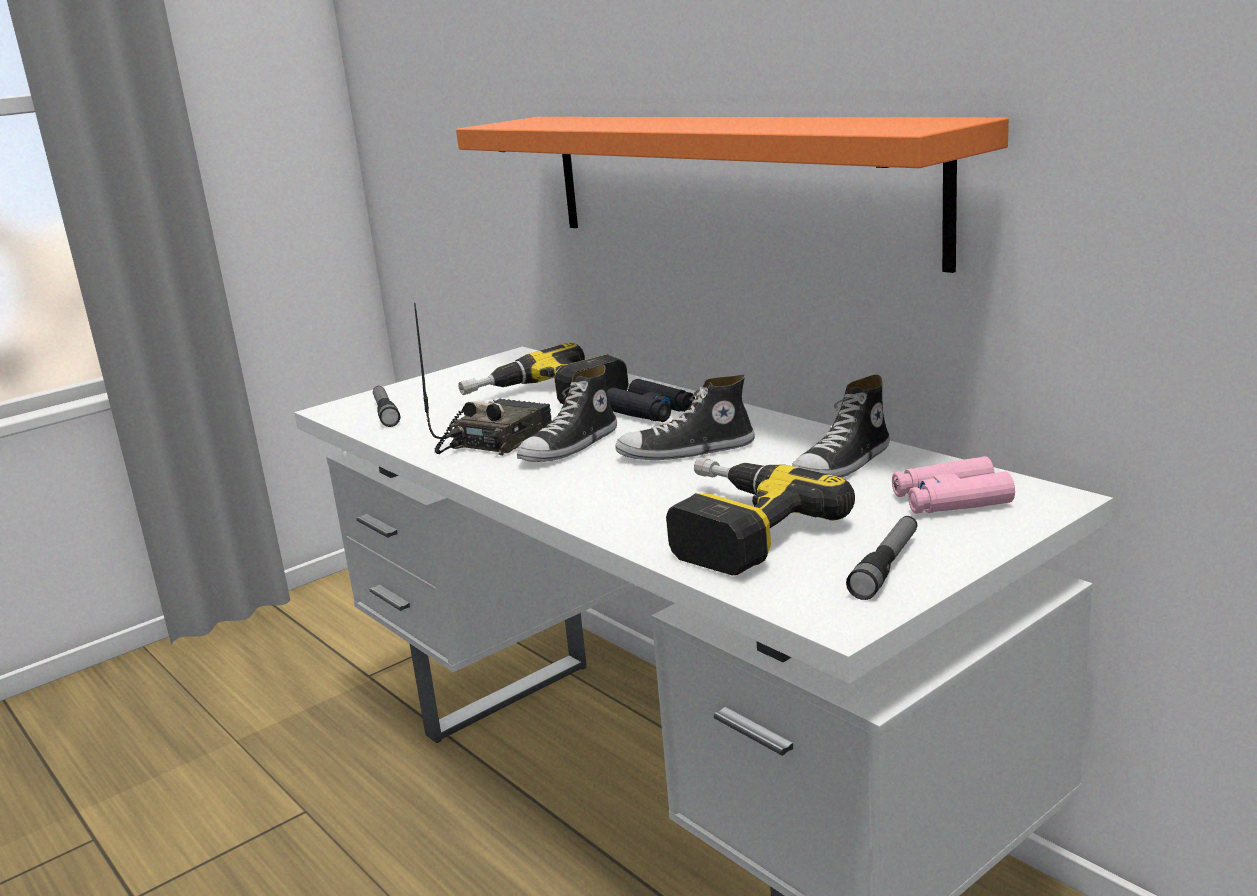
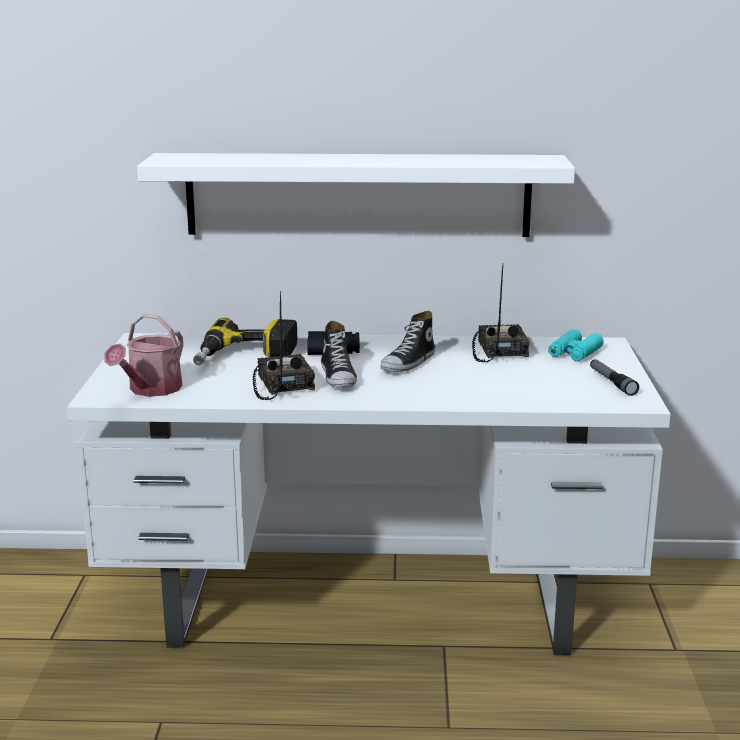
camera: 50 degrees left, 0 degrees up
(385, 413) = (151, 390): flashlight -> watering can
(728, 182) = (358, 195): orange shelf -> white shelf
(731, 529) = (520, 388): power drill -> none
(842, 465) = (498, 351): shoe -> radio
(950, 500) = (574, 353): pink binoculars -> turquoise binoculars

